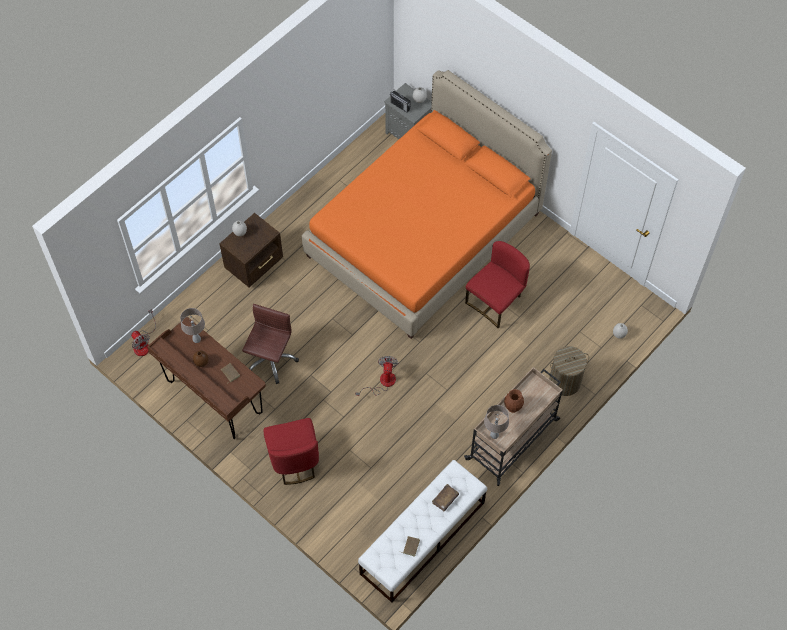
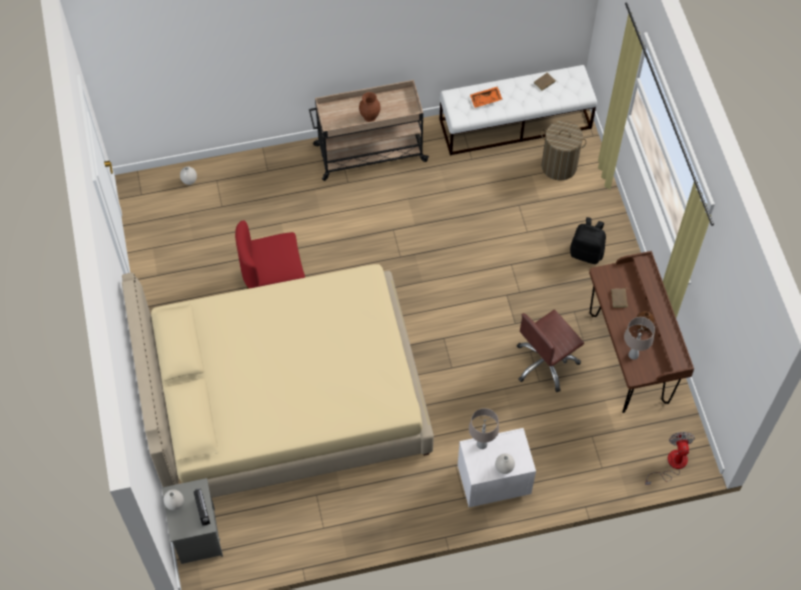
camera: 145 degrees left, 0 degrees up
(255, 265) = (492, 481): brown nightstand -> white nightstand
(294, 461) = (586, 252): red chair -> black backpack
(382, 382) = (449, 273): fan -> none
(423, 235) = (285, 399): orange bed -> beige bed
(445, 499) = (486, 100): brown book -> orange tray
(494, 434) = (406, 105): beige table lamp -> beige table lamp (481, 444)
(565, 382) = (278, 171): laundry basket -> laundry basket (559, 166)

